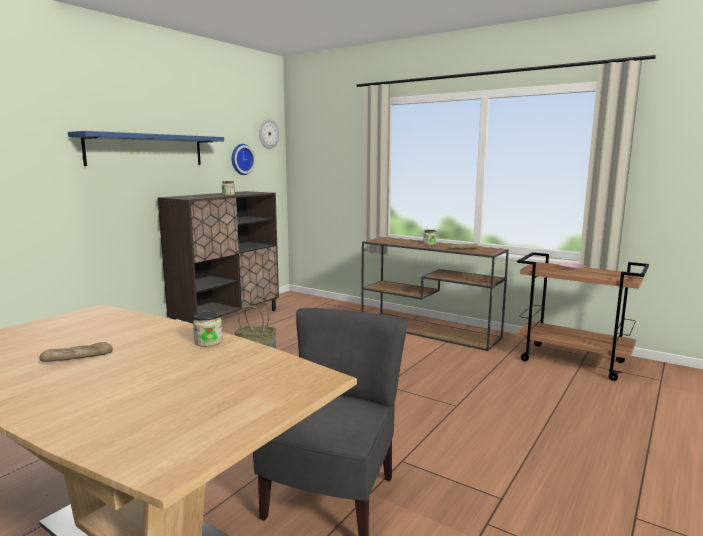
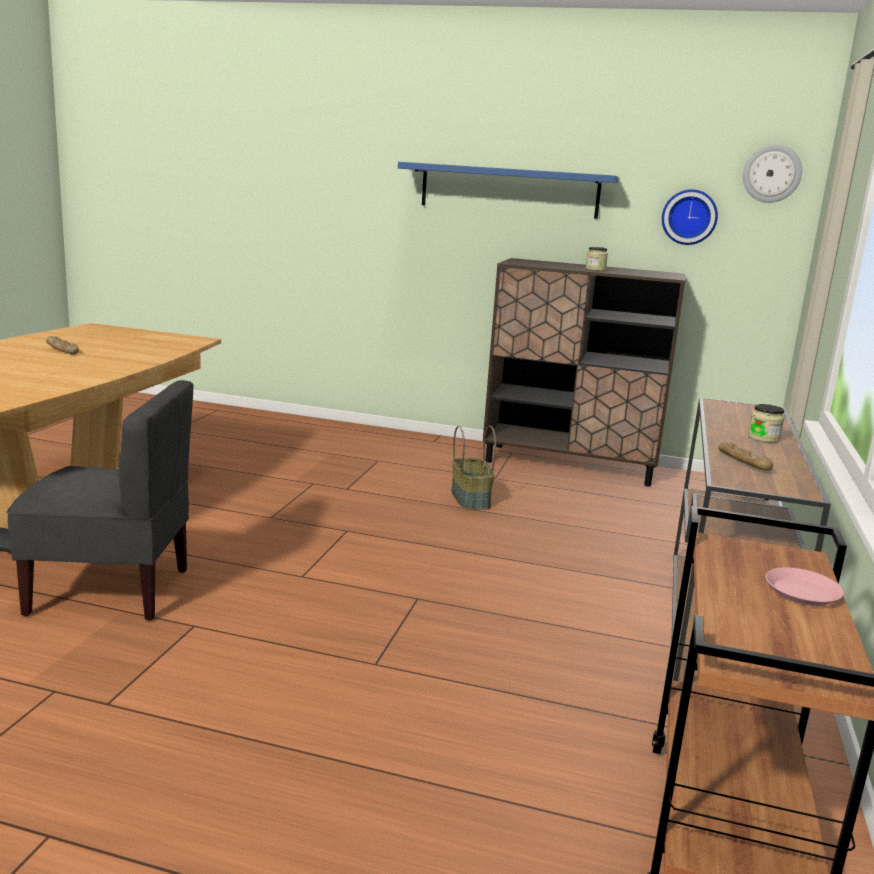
camera: 70 degrees right, 5 degrees up
(208, 342) = (99, 372): jar -> none

